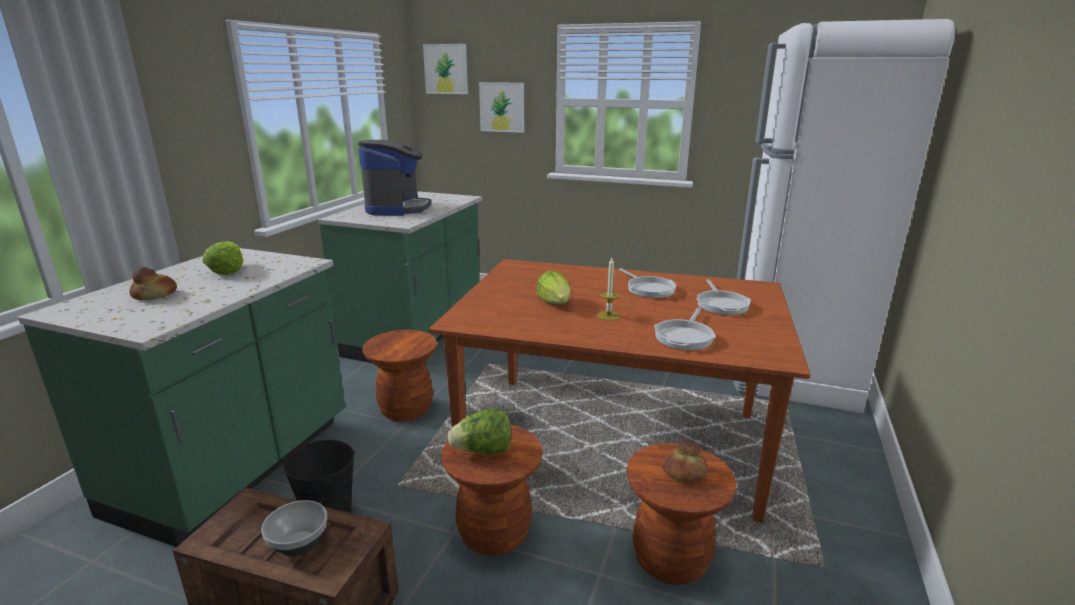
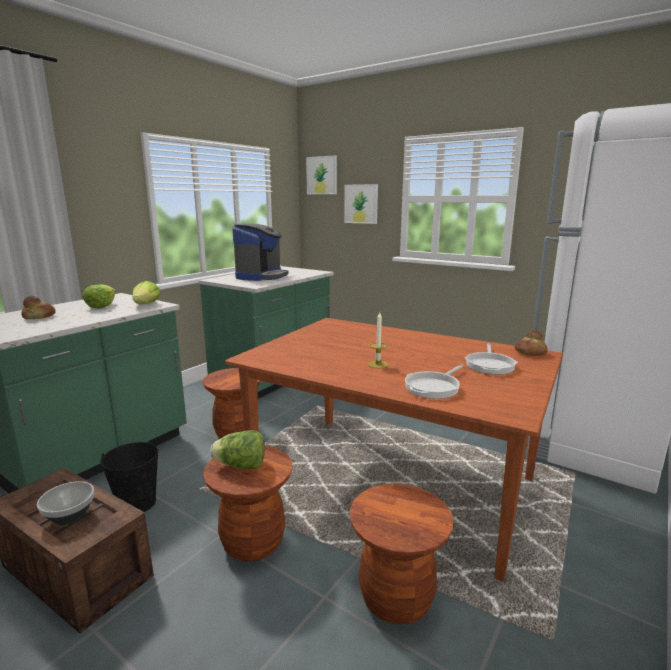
camera: 15 degrees right, 5 degrees down
(555, 303) = (340, 351): lettuce -> lettuce (146, 305)
(649, 289) = (431, 347): frying pan -> none
(684, 472) = (404, 512): bread -> bread (530, 353)

